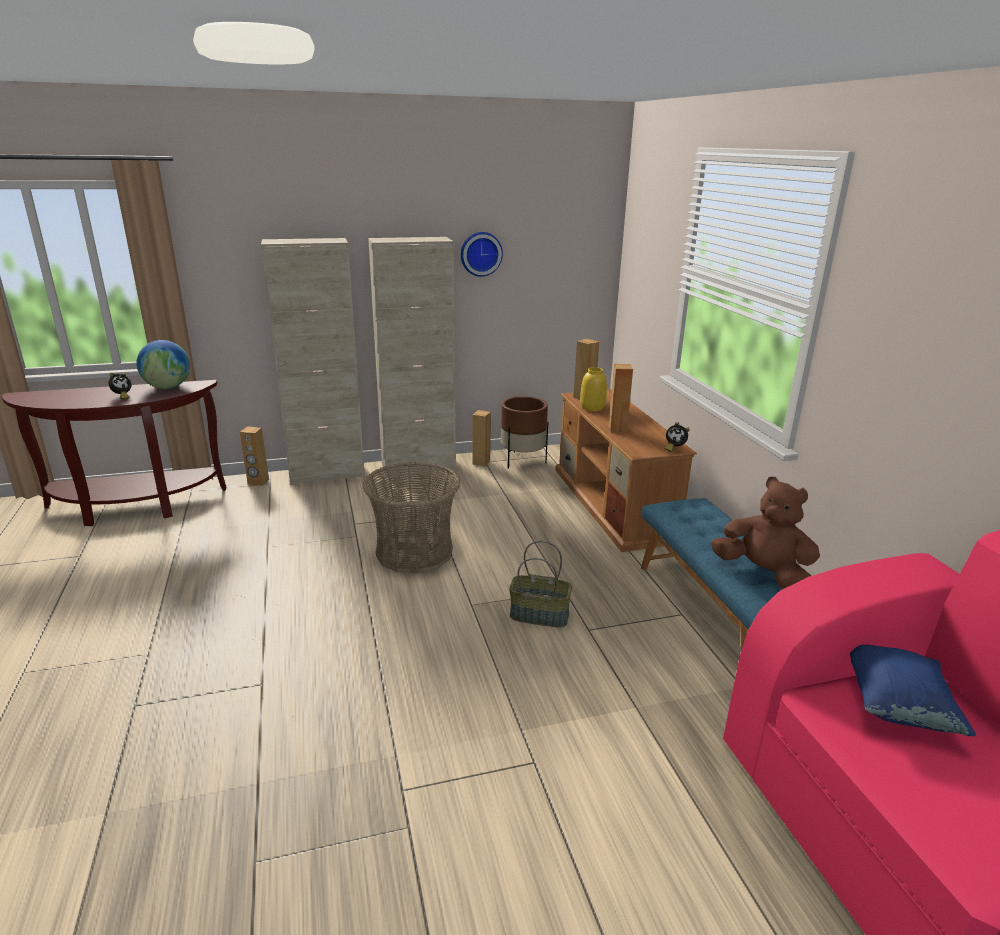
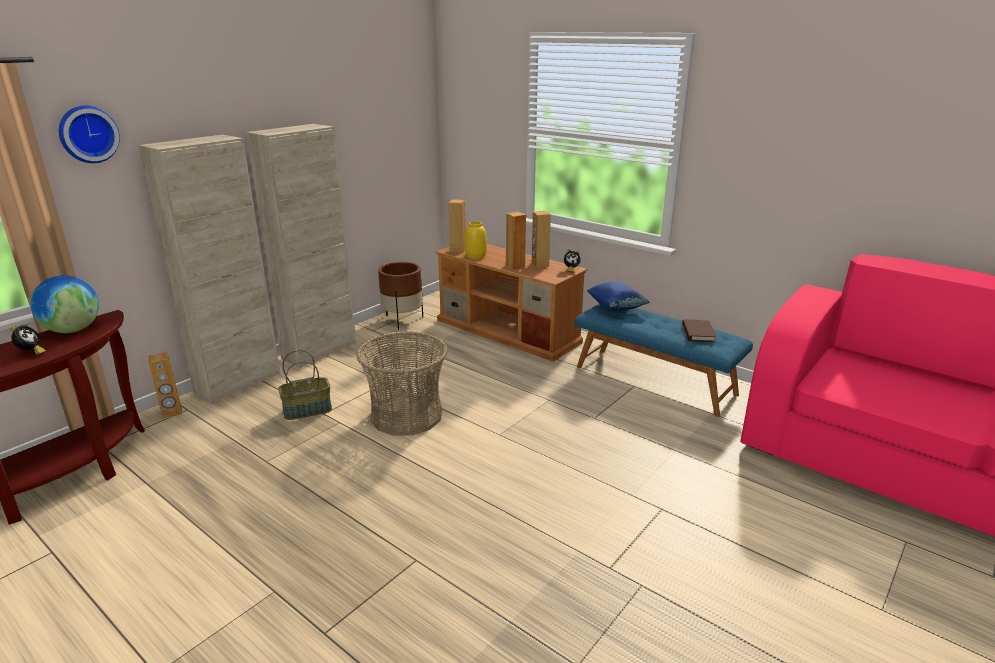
camera: 35 degrees left, 0 degrees up
(480, 253) = (339, 137): wall clock -> wall clock (87, 134)
(481, 462) = (370, 331): brown speaker -> brown speaker (540, 265)
(540, 615) = (553, 422): basket -> basket (308, 410)
(763, 573) = (698, 333): brown plush toy -> brown book
(897, 707) = (849, 373): blue pillow -> blue pillow (616, 308)

